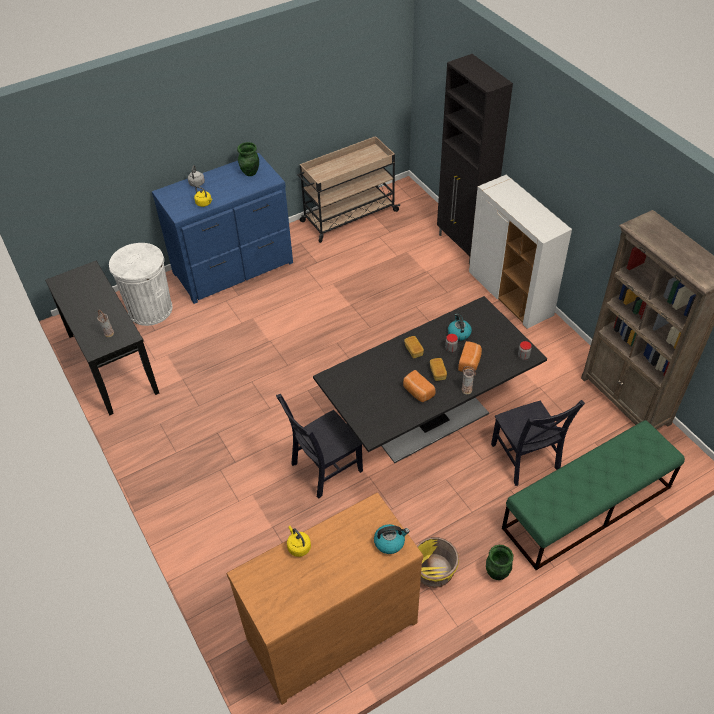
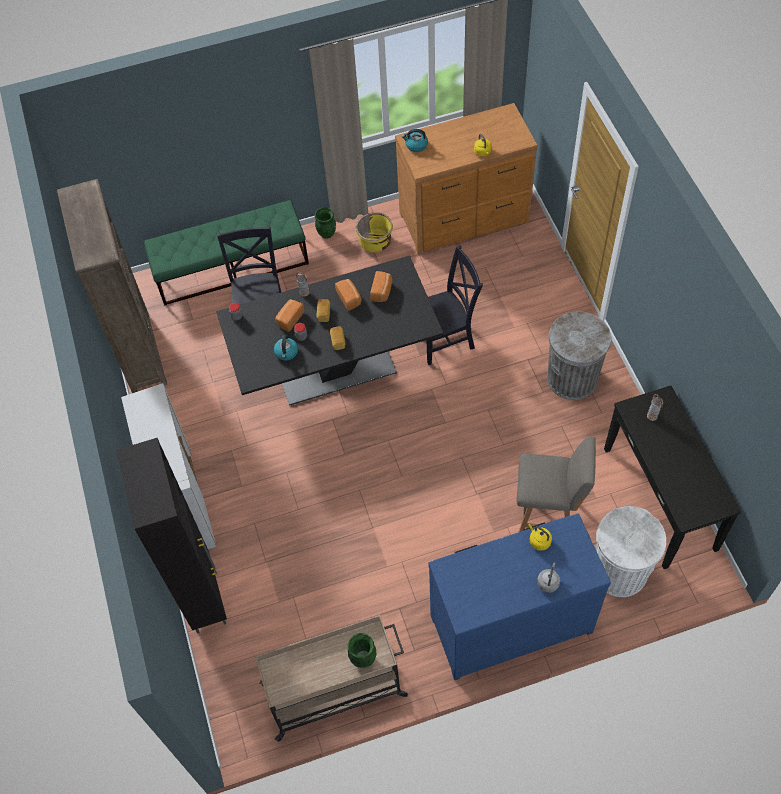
camera: 165 degrees left, 10 degrees up
(189, 450) = (572, 378): none -> grey trash can
(209, 334) = (547, 517): none -> grey stool
(250, 172) = (472, 590): green vase -> green vase (363, 658)
(386, 405) = (382, 291): none -> bread

